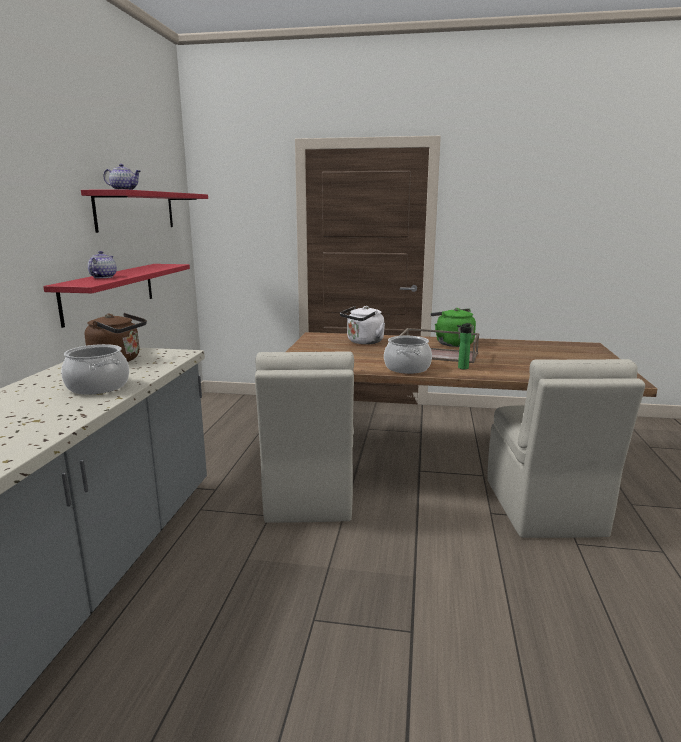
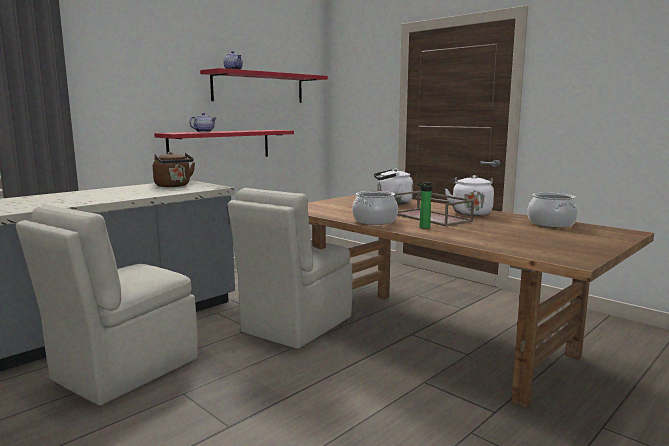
camera: 35 degrees right, 5 degrees down
(98, 386) = (127, 194): cooking pot -> cooking pot (551, 223)
(452, 343) = (470, 213): green kettle -> white kettle
(544, 509) = (485, 396): beige chair -> beige chair (122, 370)

